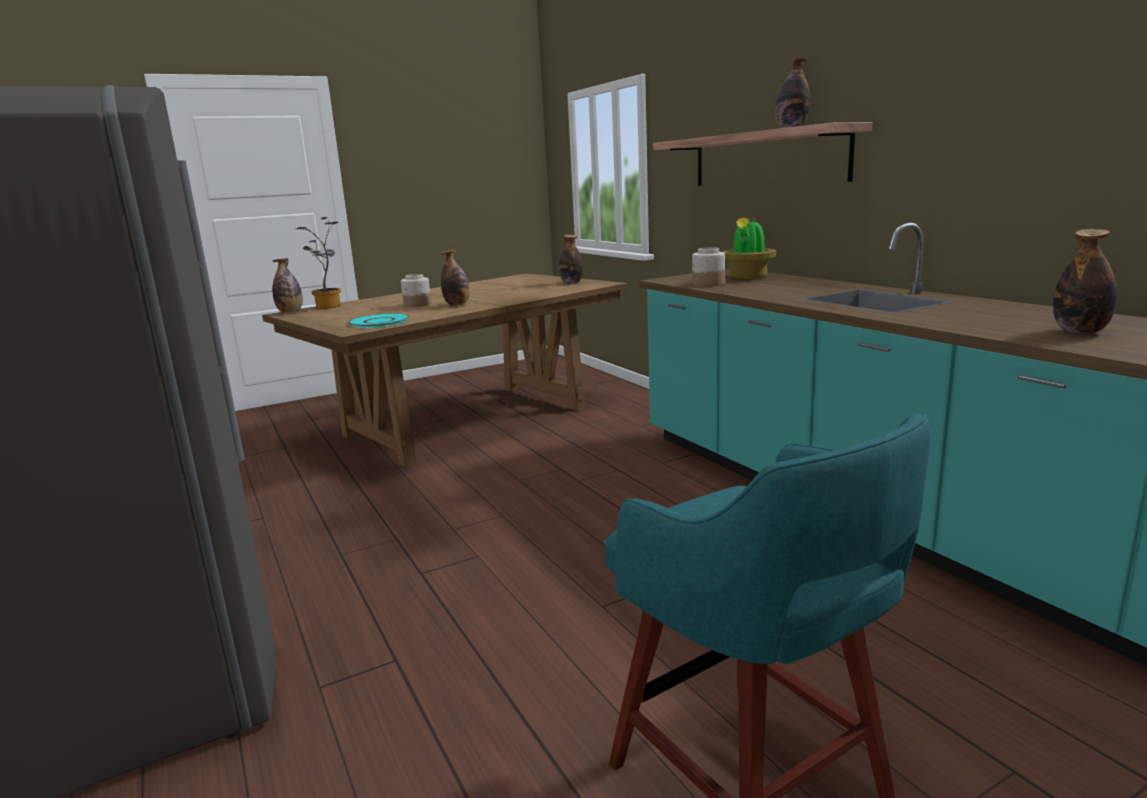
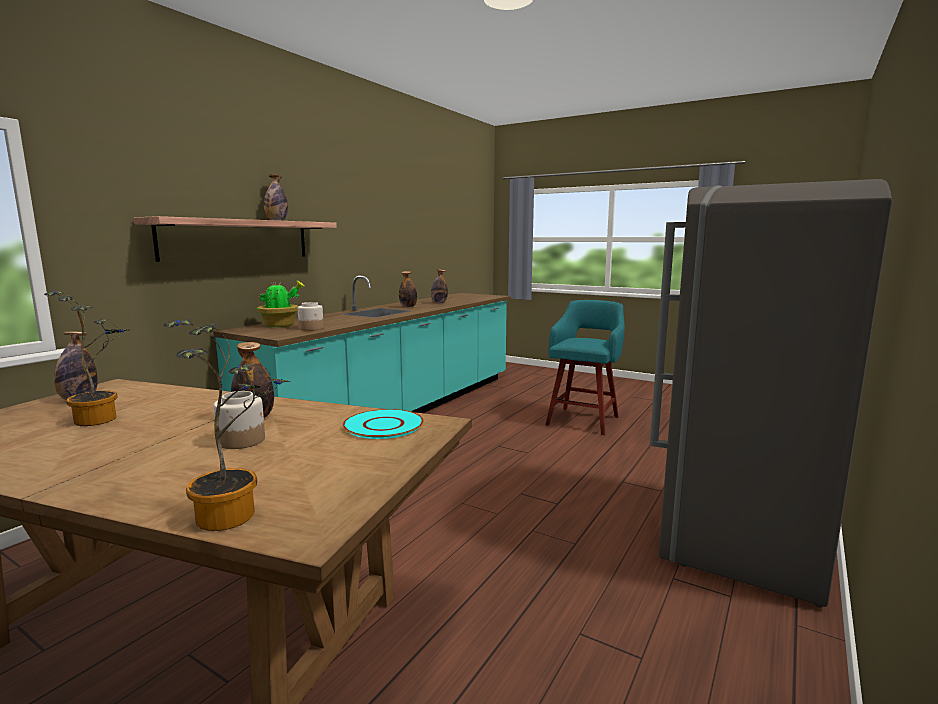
camera: 120 degrees left, 5 degrees down
(290, 312) = (292, 536): bottle -> bottle (408, 306)
(514, 288) = (102, 418): none -> potted plant

